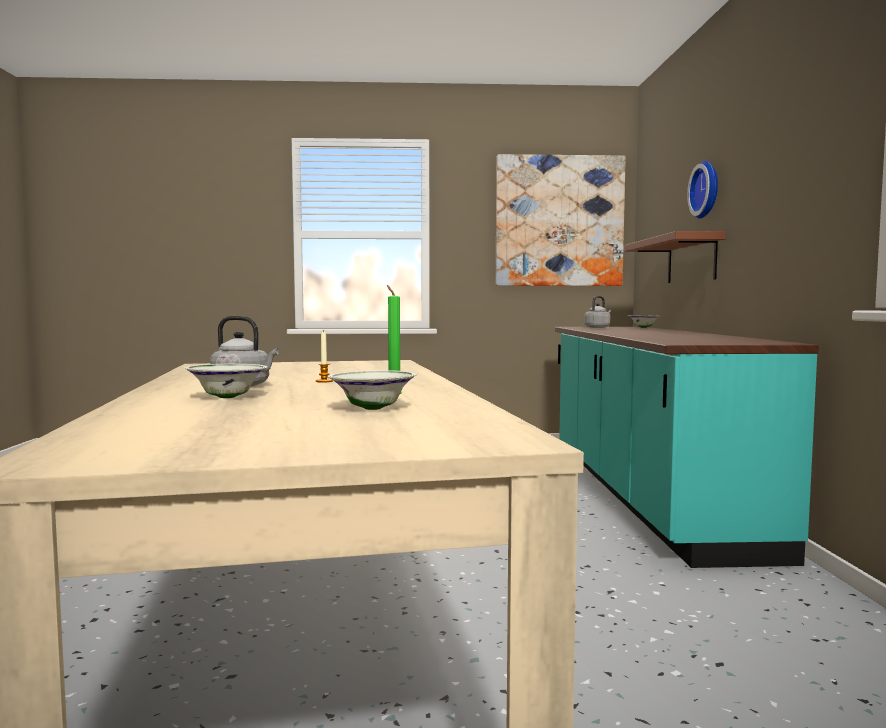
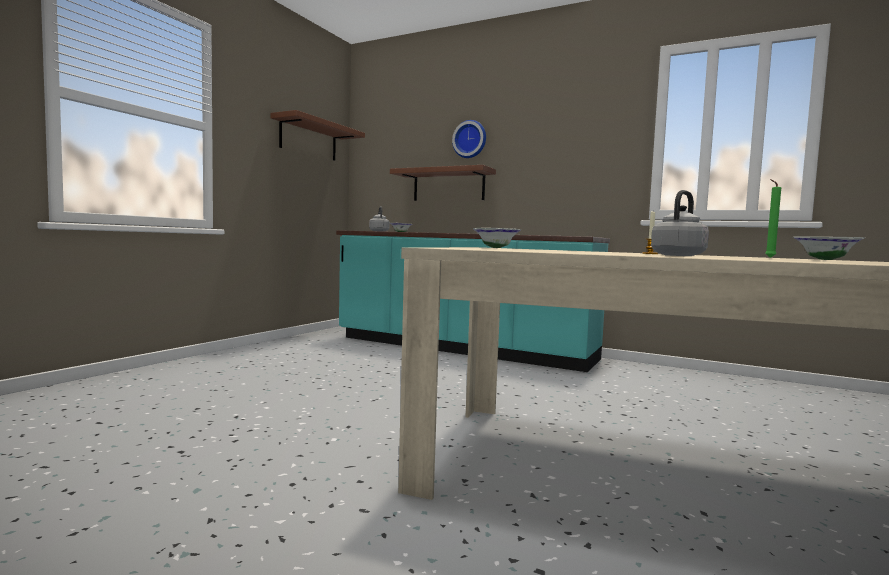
camera: 60 degrees left, 0 degrees up
(227, 397) = (767, 259): white bowl -> white bowl (496, 248)
(559, 221) = (308, 139): picture -> brown shelf

